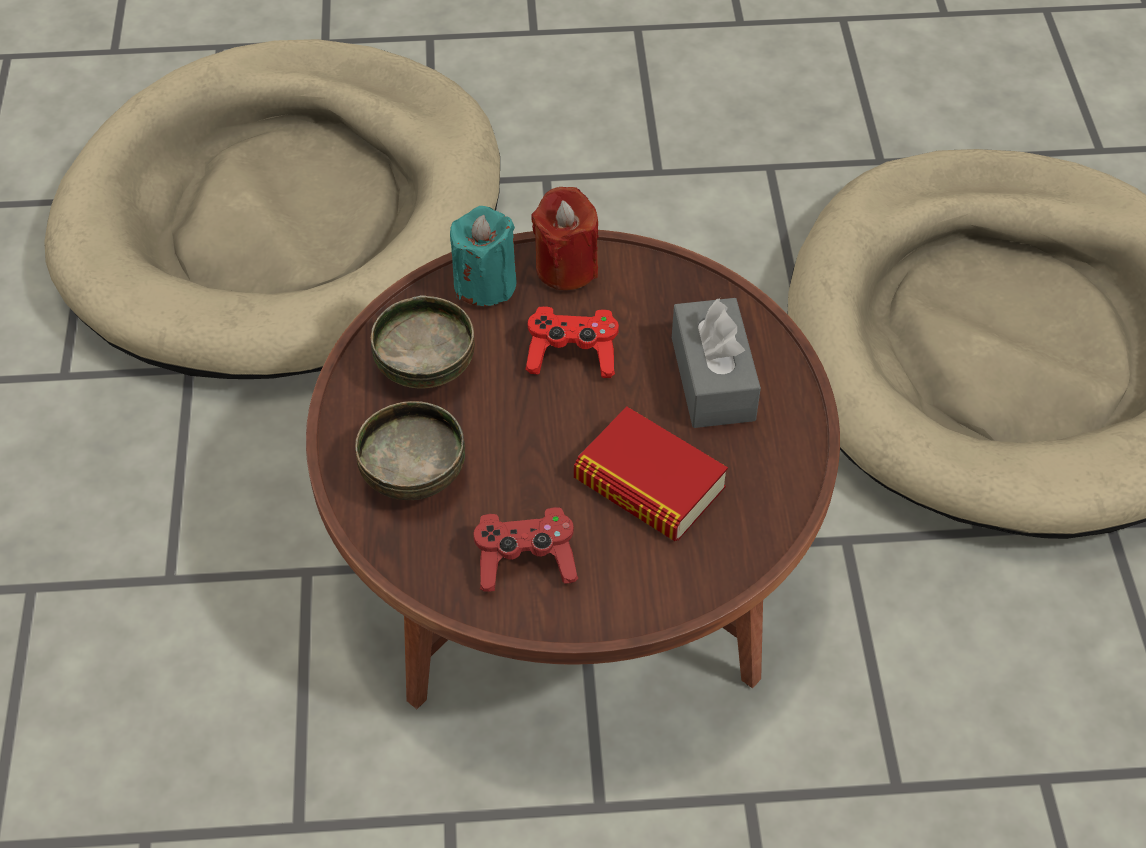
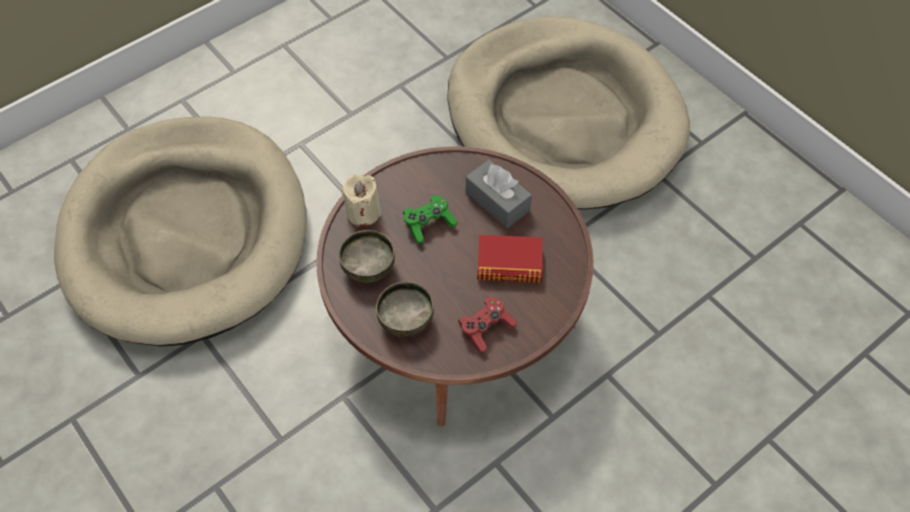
camera: 35 degrees left, 5 degrees up
(485, 283) = (363, 212): turquoise candle -> beige candle
(566, 267) = (393, 184): red candle -> none
(572, 354) = (429, 224): red game controller -> green game controller

